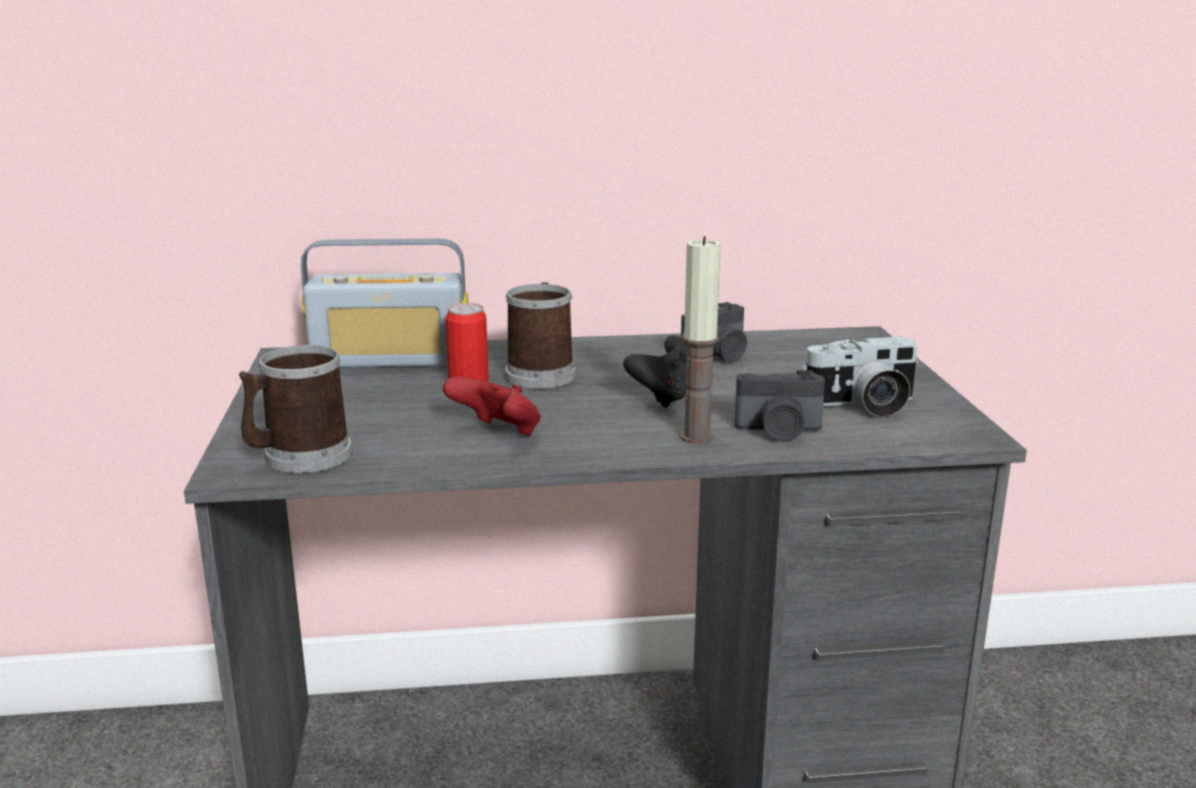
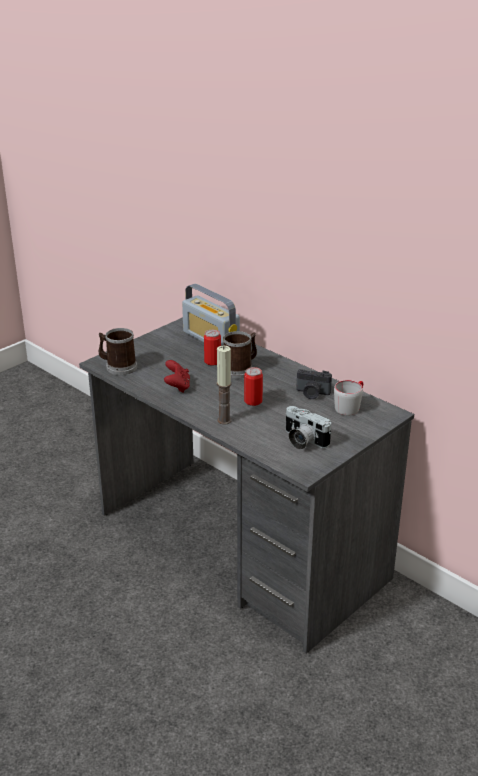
camera: 50 degrees right, 10 degrees up
(668, 397) = (253, 401): black game controller -> can
(778, 431) = (251, 433): camera -> none
(799, 348) = (350, 406): none -> grey mug

